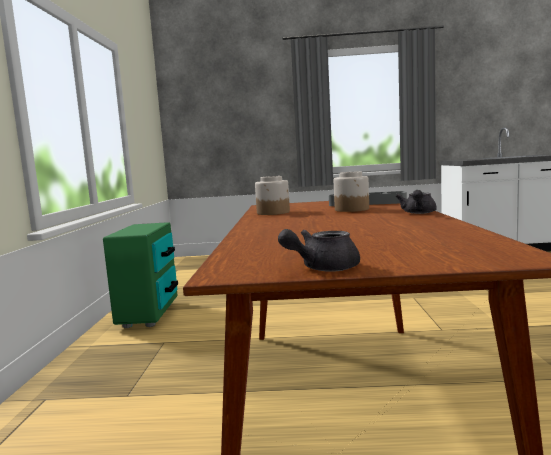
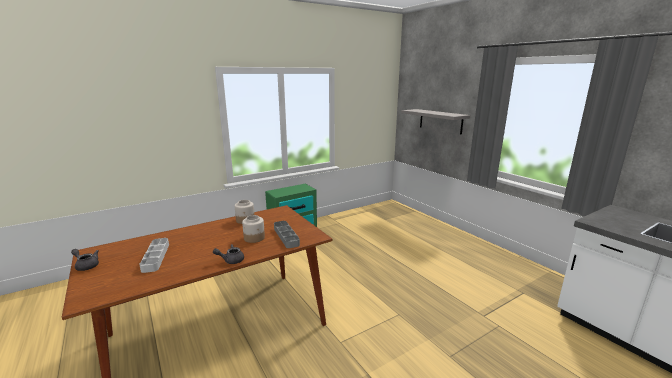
camera: 55 degrees right, 10 degrees up
(240, 129) = (440, 121): none -> grey shelf
(353, 235) = (156, 257): none -> grey tray

